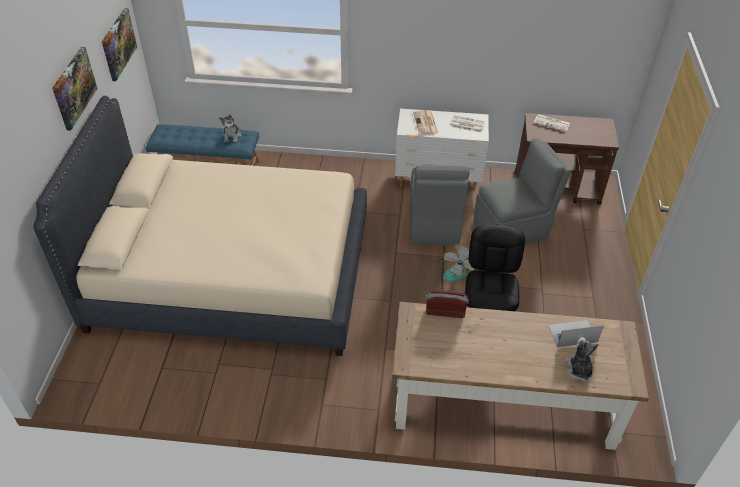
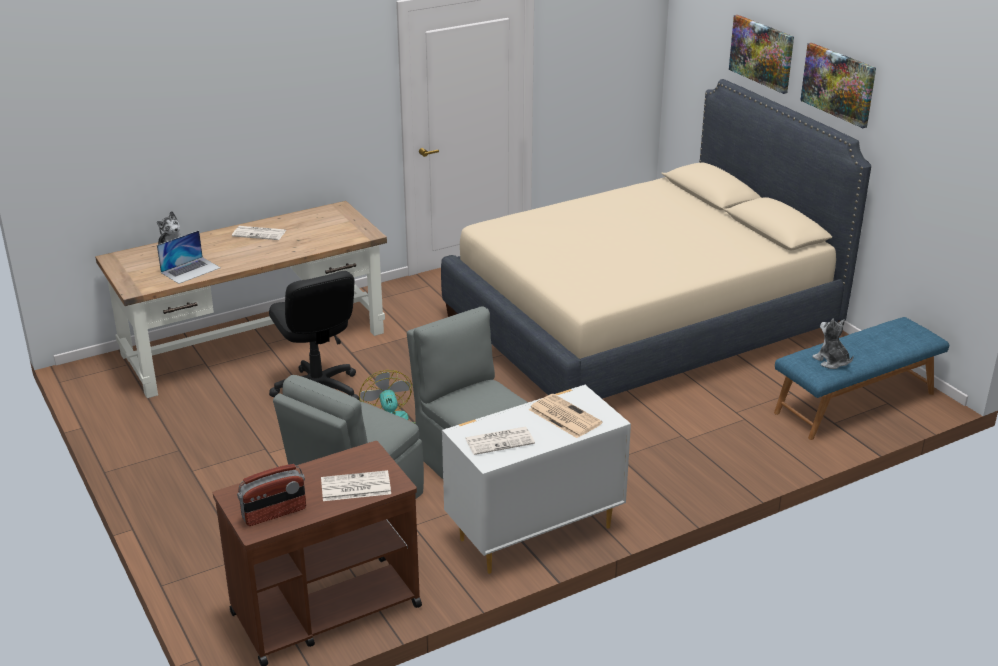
camera: 145 degrees right, 15 degrees down
(118, 44) = (945, 155): picture -> picture (762, 53)
(445, 312) = (334, 244): radio -> radio (274, 513)
(495, 358) = (260, 233): none -> newspaper

